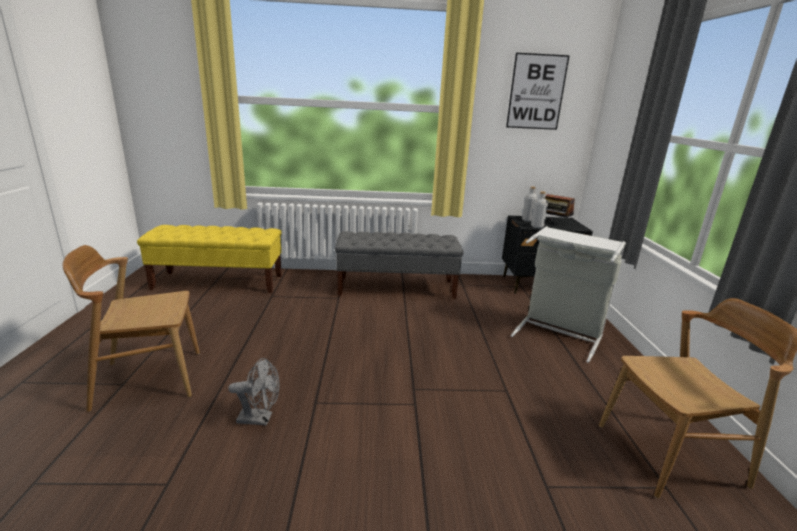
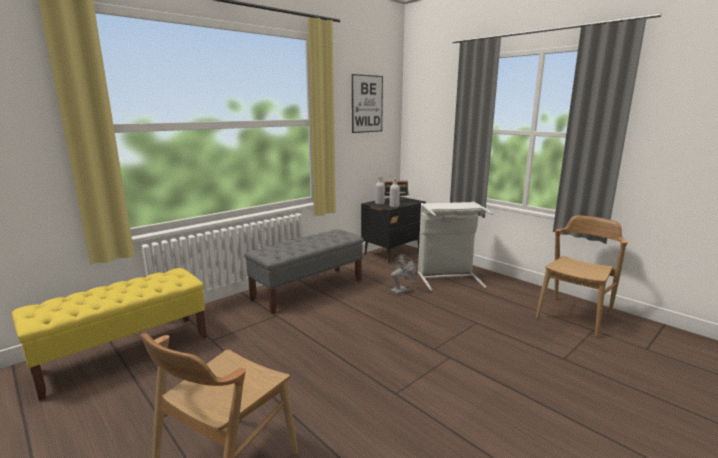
camera: 40 degrees left, 5 degrees down
(260, 418) = (380, 428): grey fan -> grey fan (402, 290)

